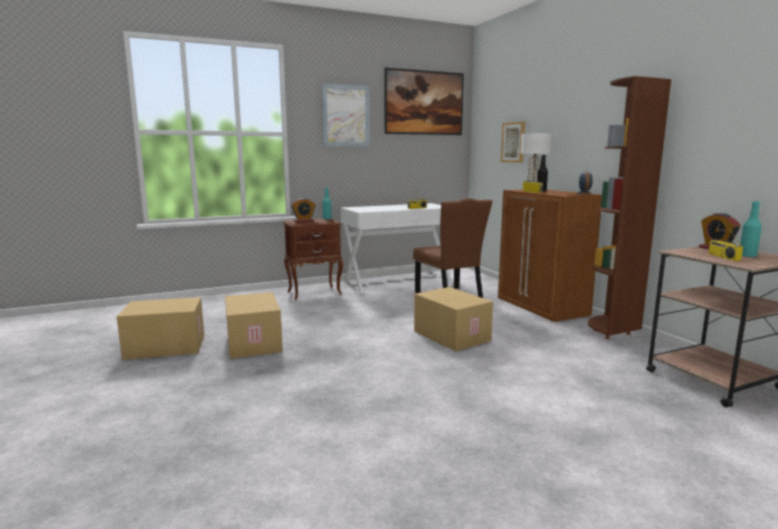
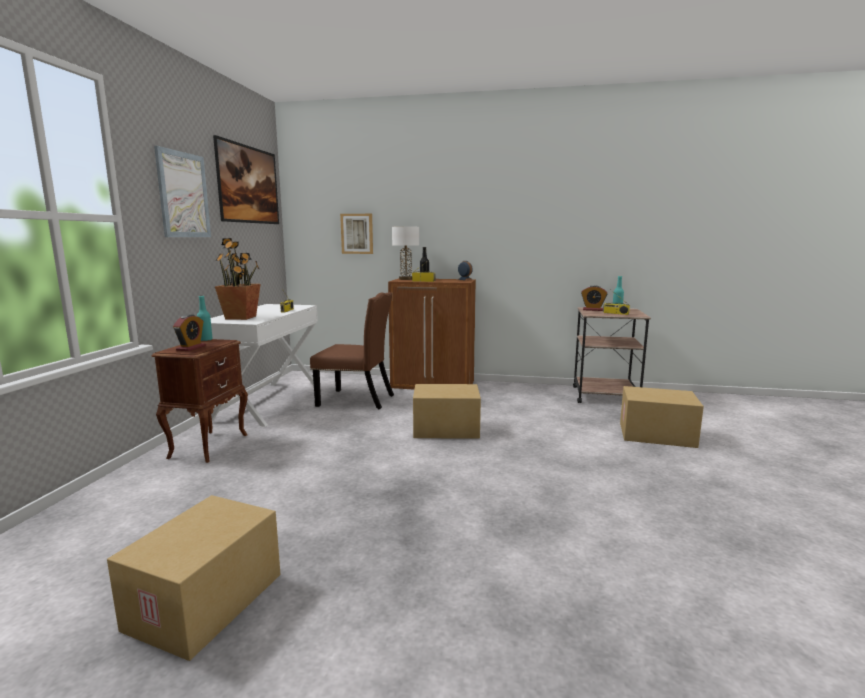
camera: 55 degrees left, 0 degrees up
(252, 342) = (308, 525): cardboard box -> cardboard box (656, 435)
(372, 208) = (241, 317): none -> potted plant
(608, 331) = (508, 387): brown bookcase -> none

